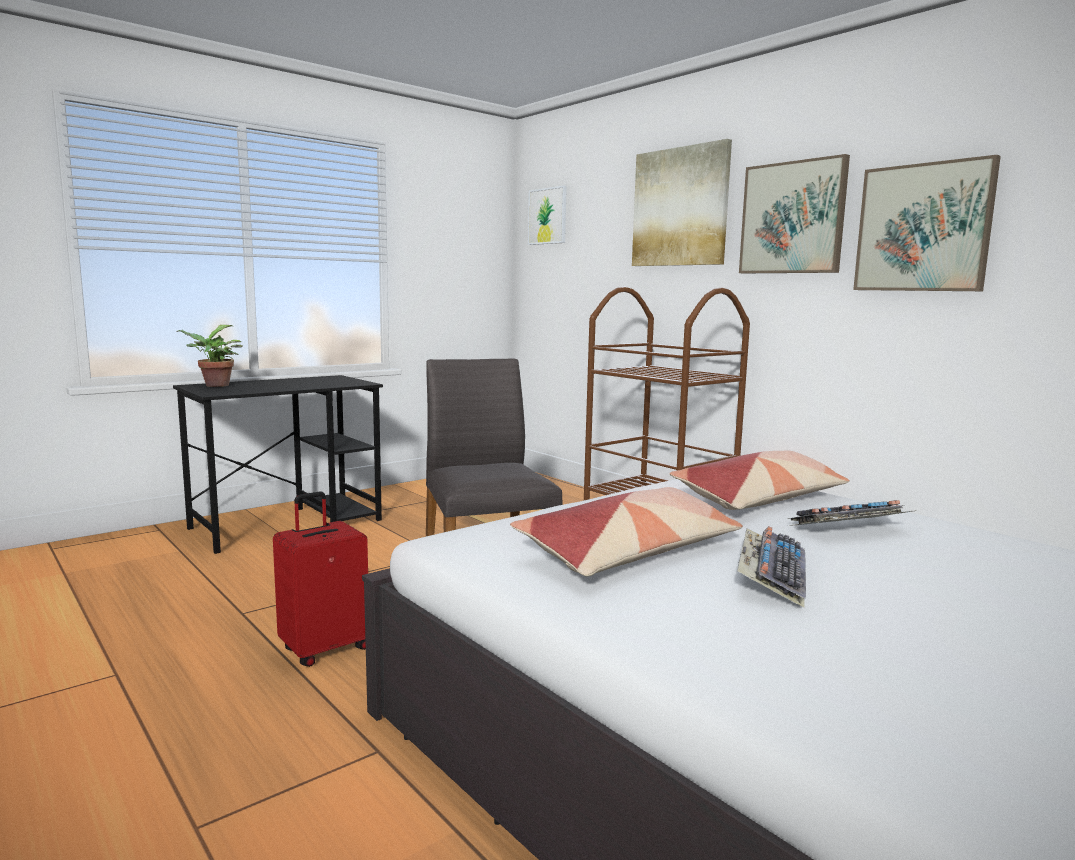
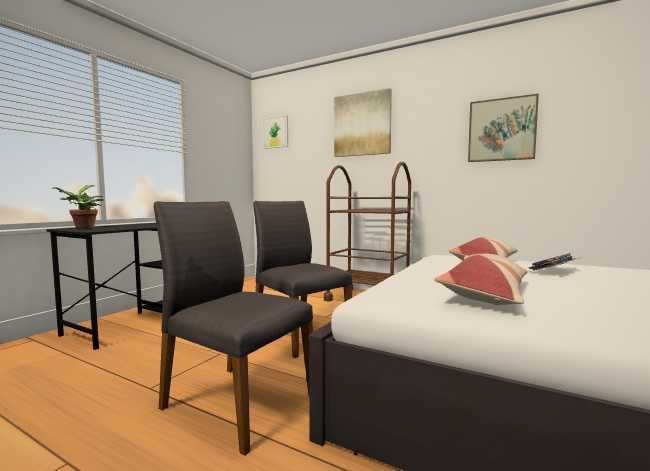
camera: 20 degrees left, 5 degrees down
(324, 649) = (236, 401): red suitcase -> grey chair
(771, 575) = (579, 294): keyboard -> none
(792, 218) = (429, 128): picture -> none

